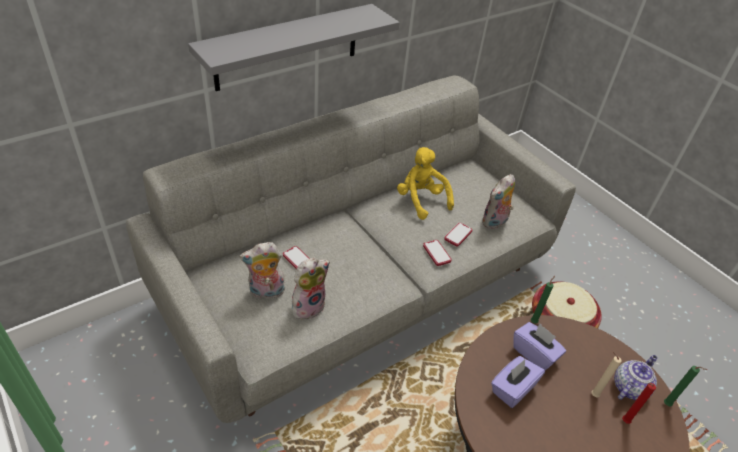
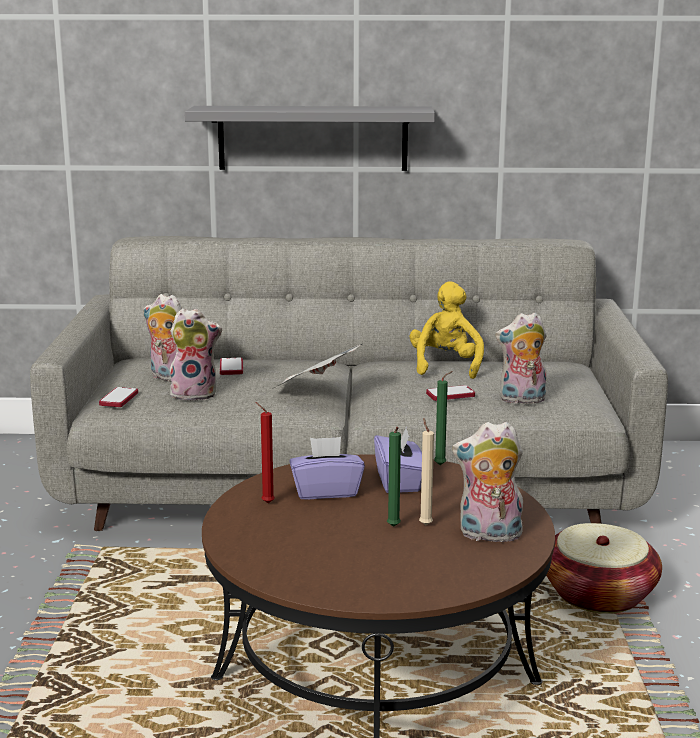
camera: 40 degrees right, 25 degrees down
(380, 265) = (316, 390): none -> newspaper
(436, 253) = (400, 400): phone -> phone (119, 399)
(624, 421) = (431, 551): red candle -> red candle (266, 502)
(629, 387) = (488, 535): teapot -> plush toy
(668, 405) = (522, 562): green candle -> green candle (393, 527)

